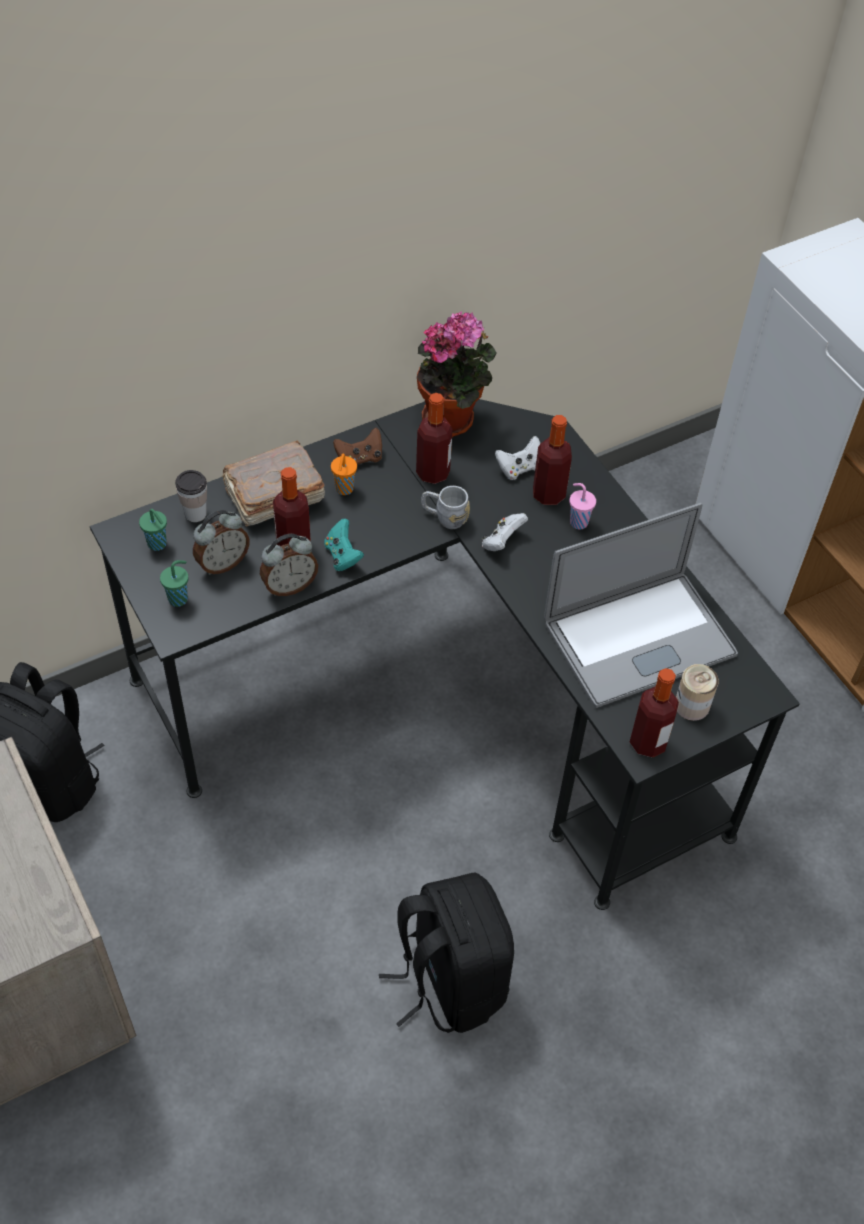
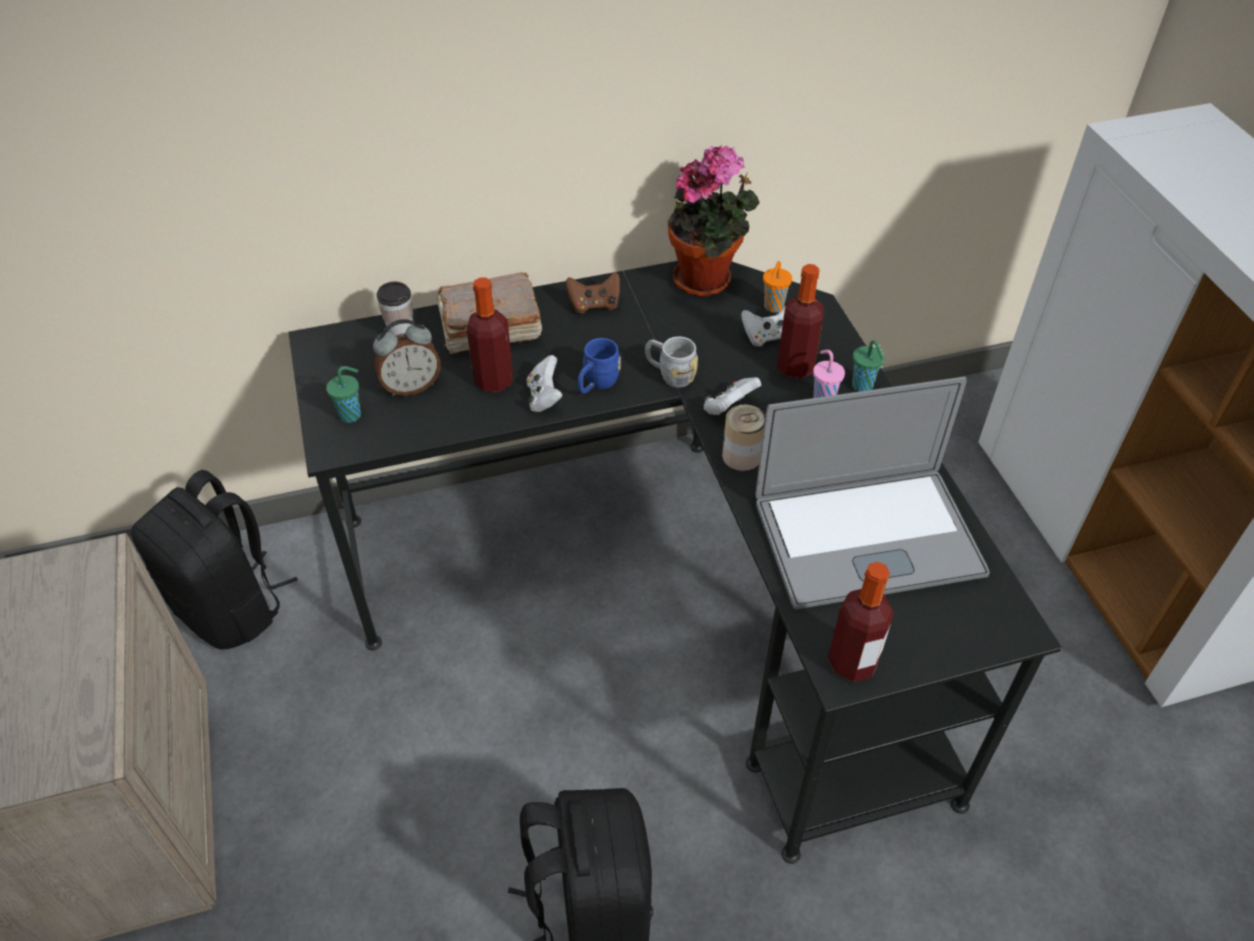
camera: 15 degrees right, 5 degrees down
(158, 544) = (350, 358): green cup -> green cup (863, 386)
(289, 586) = (475, 419): alarm clock -> none
(342, 556) = (544, 397): turquoise game controller -> white game controller
(344, 490) = (567, 332): orange cup -> orange cup (773, 307)
(384, 536) = (596, 384): none -> blue mug
(433, 473) = (670, 328): bottle -> none
(692, 705) = (918, 627): can -> can (742, 456)

